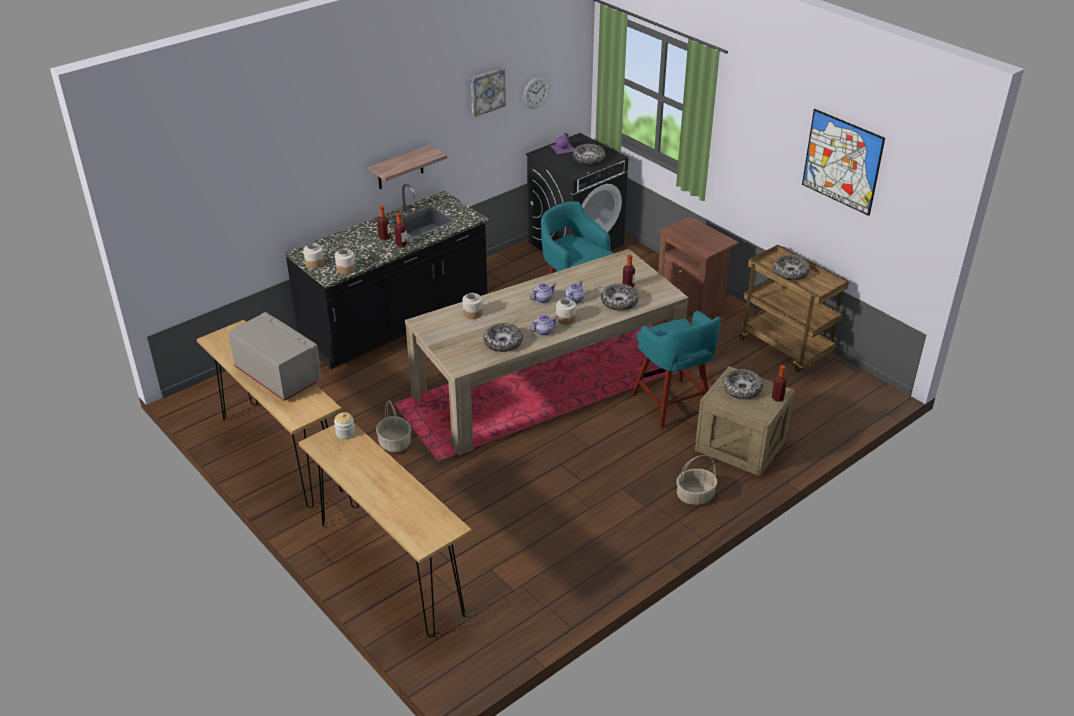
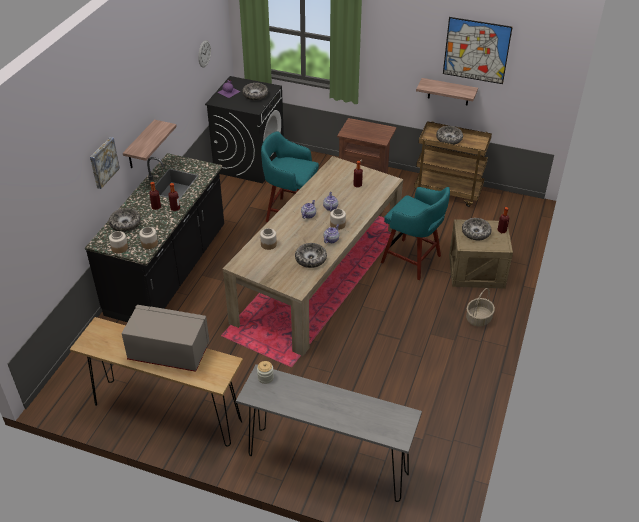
camera: 30 degrees left, 5 degrees up
(390, 568) = (327, 464): brown console table -> grey console table
(394, 443) = (248, 367): basket -> none
(487, 91) = (179, 63): picture -> picture (103, 162)
(619, 302) = (362, 198): bowl -> bowl (125, 224)
(807, 211) = (448, 92): none -> shelf

